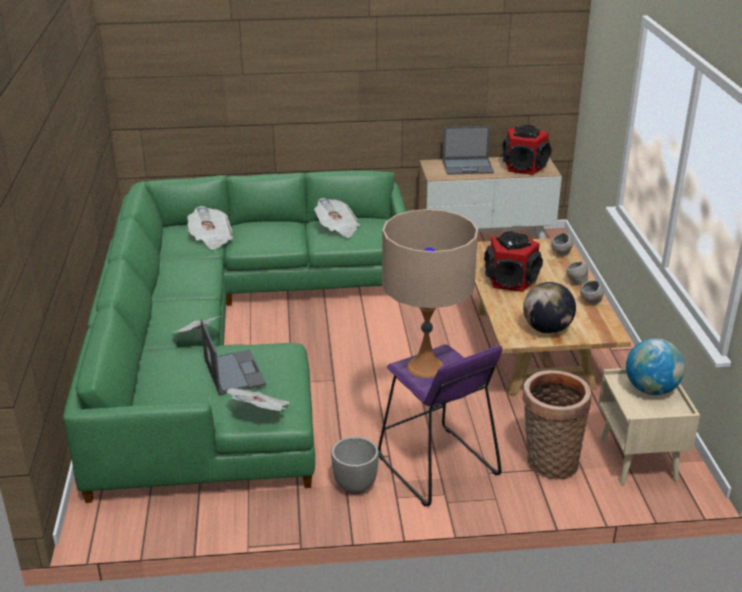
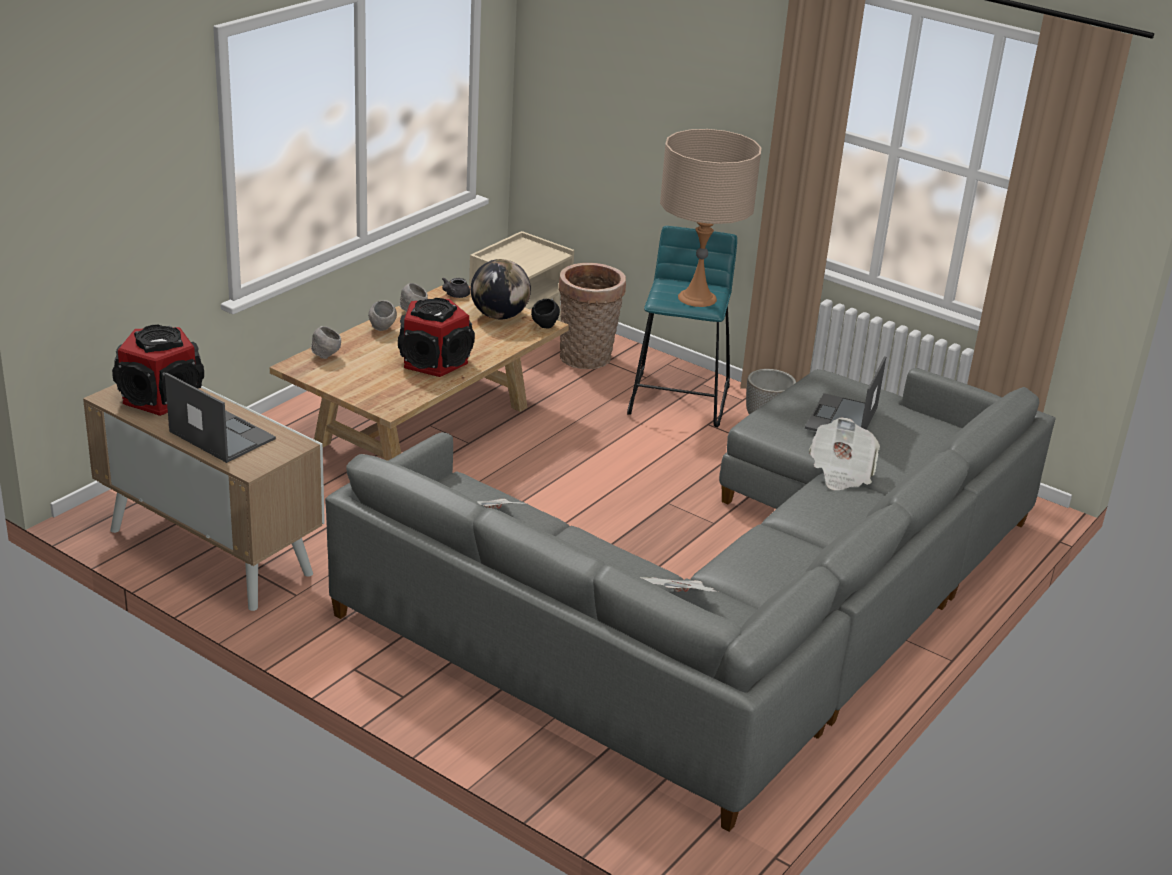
camera: 140 degrees left, 0 degrees up
(226, 344) = (736, 605): green sofa -> grey sofa
(261, 412) = (849, 385): newspaper -> none
(437, 466) = (679, 399): purple stool -> turquoise stool
(508, 337) = (544, 327): none -> black bowl
(601, 329) = (454, 295): none -> grey teapot
(651, 389) = (513, 257): globe -> none

